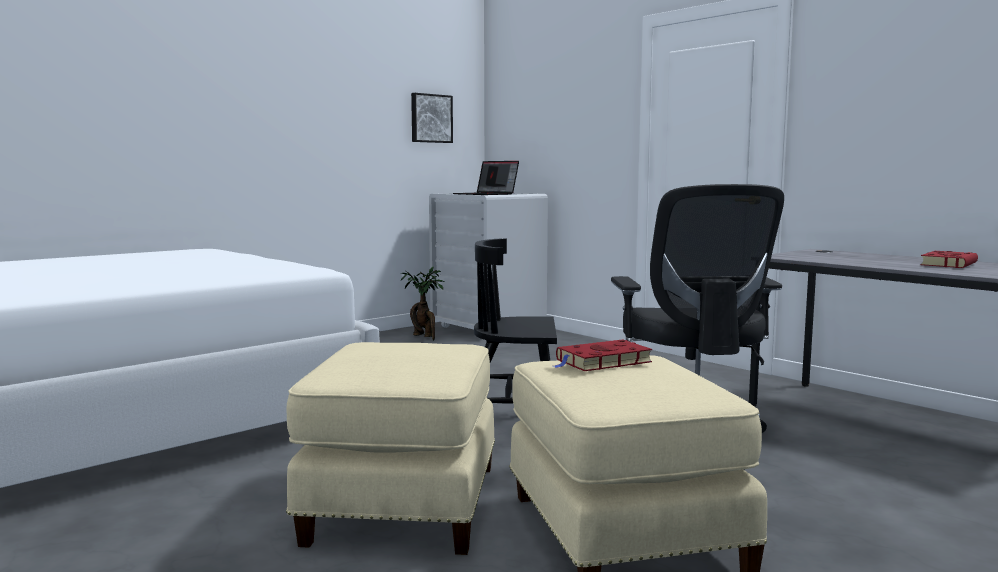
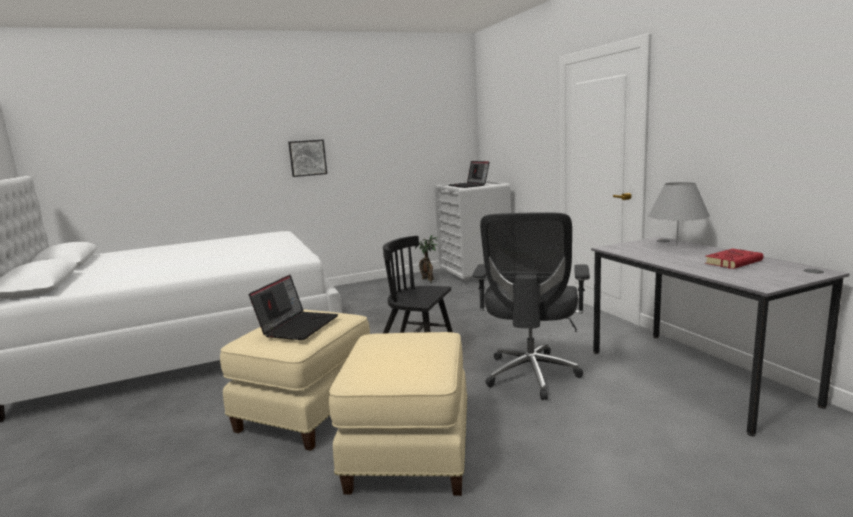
camera: 20 degrees right, 5 degrees up
(404, 355) = (298, 326): none -> laptop
(430, 118) = (436, 133): picture -> picture (307, 158)
(601, 362) = (399, 340): red book -> none
(850, 254) = (676, 245): none -> grey table lamp

